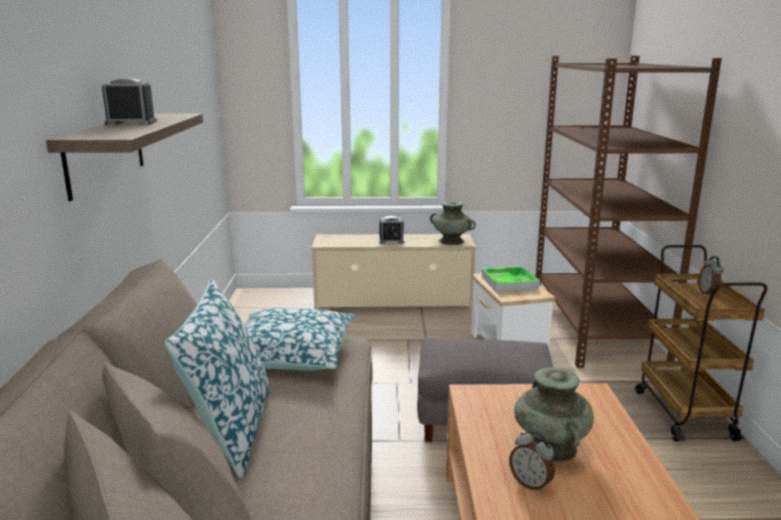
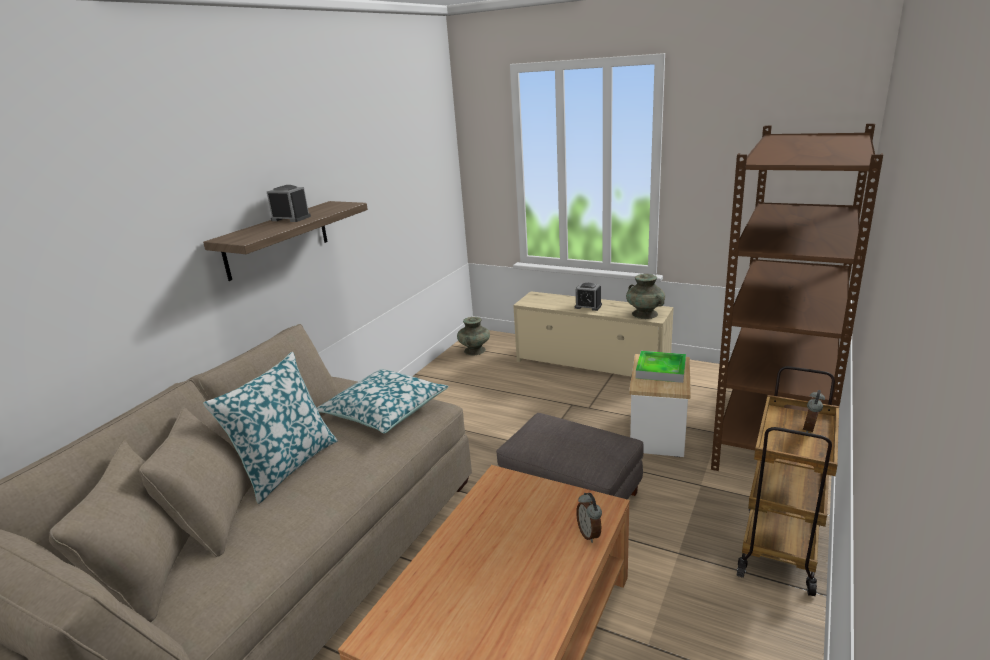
camera: 30 degrees right, 5 degrees up
(530, 483) = (458, 571): alarm clock -> alarm clock (589, 534)
(551, 447) = (509, 545): turquoise vase -> turquoise vase (474, 350)

